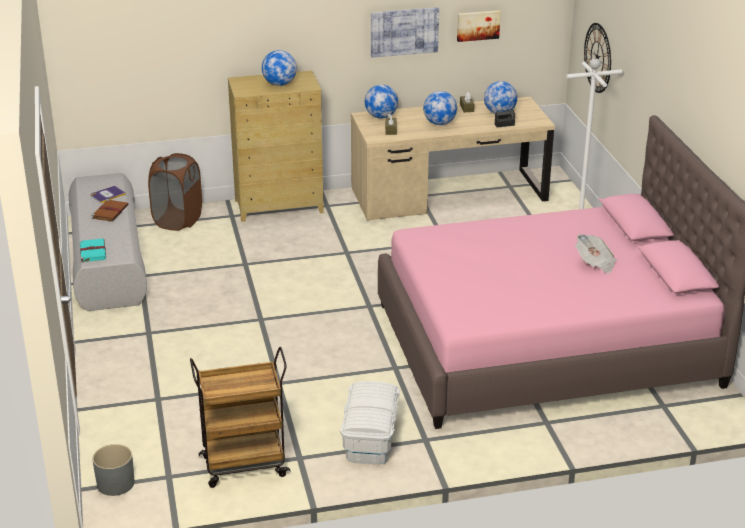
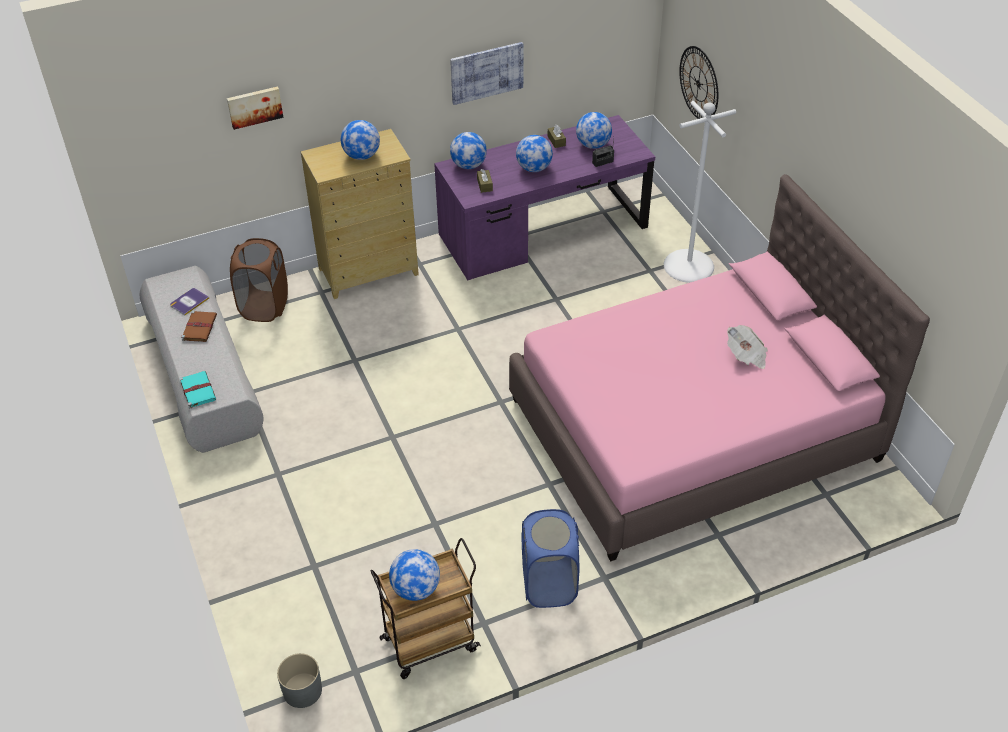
camera: 10 degrees left, 15 degrees up
(230, 387) = (416, 589): none -> globe
(371, 438) = (549, 584): white storage box -> blue laundry basket
(449, 195) = (543, 231): beige desk -> purple desk
(478, 25) = (563, 53): picture -> picture (254, 106)

